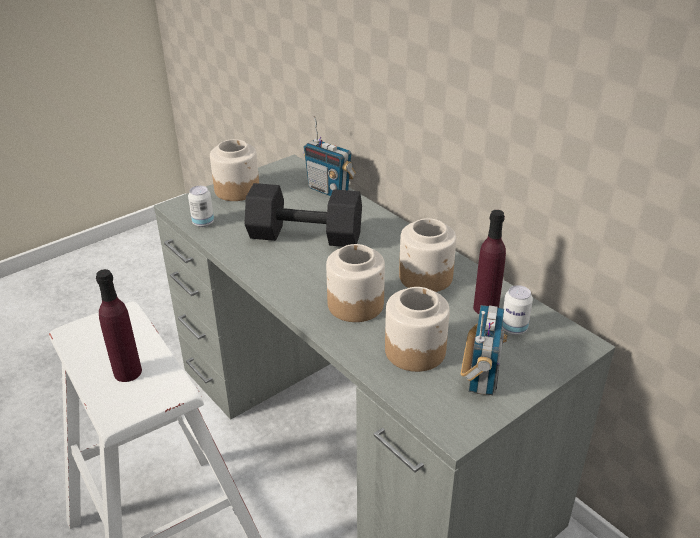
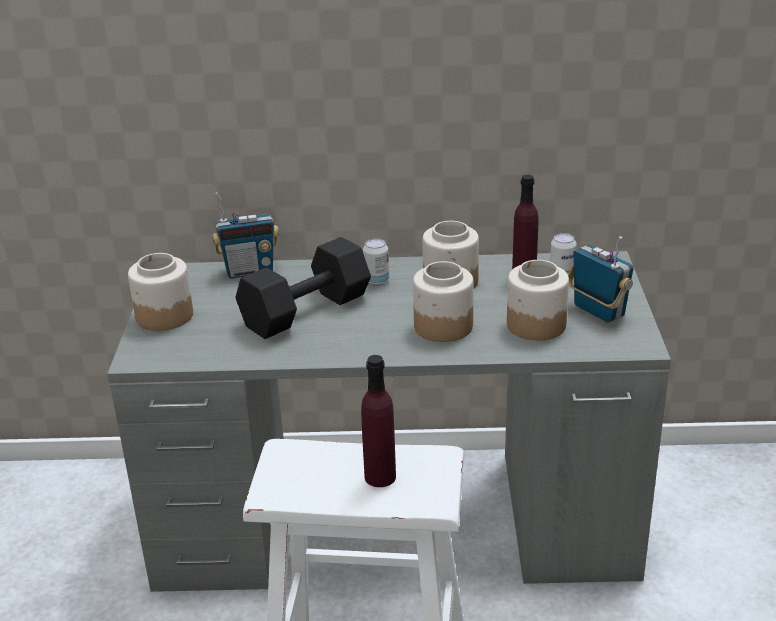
camera: 50 degrees left, 5 degrees down
(203, 223) = (193, 355): can -> can (376, 281)

